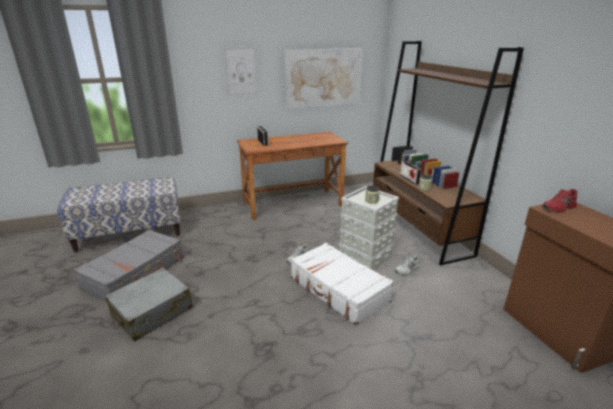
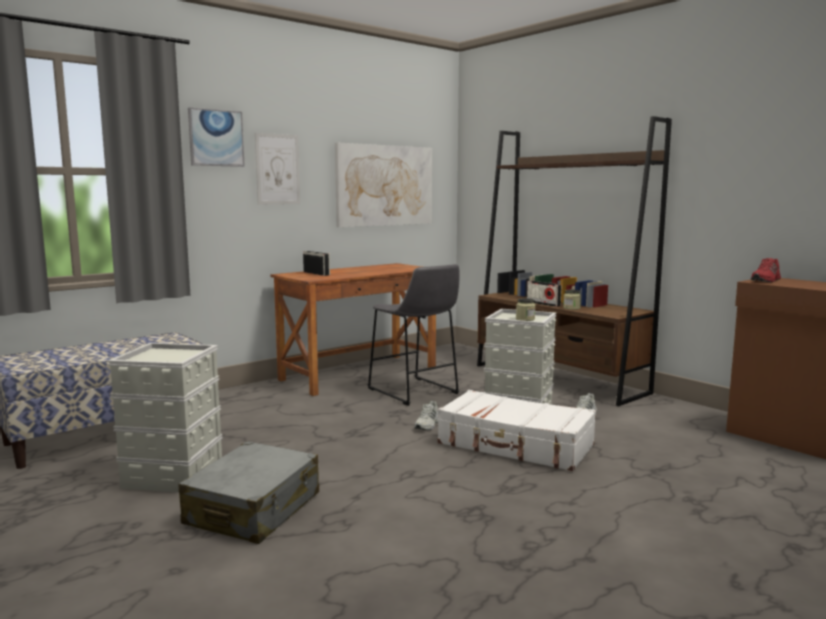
camera: 20 degrees left, 15 degrees down
(135, 273) = (173, 474): grey suitcase -> grey storage box
(196, 52) = (216, 138): none -> picture
(313, 227) = (415, 392): none -> grey stool

